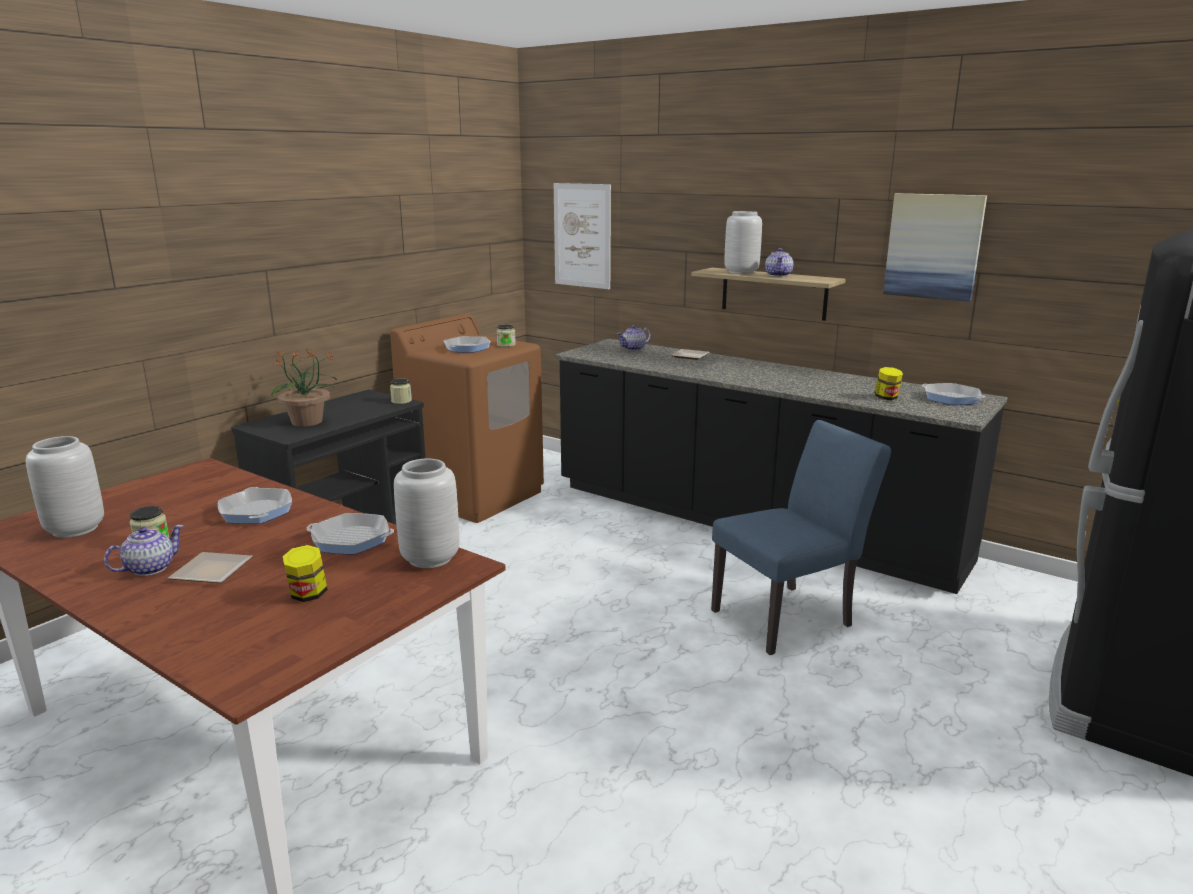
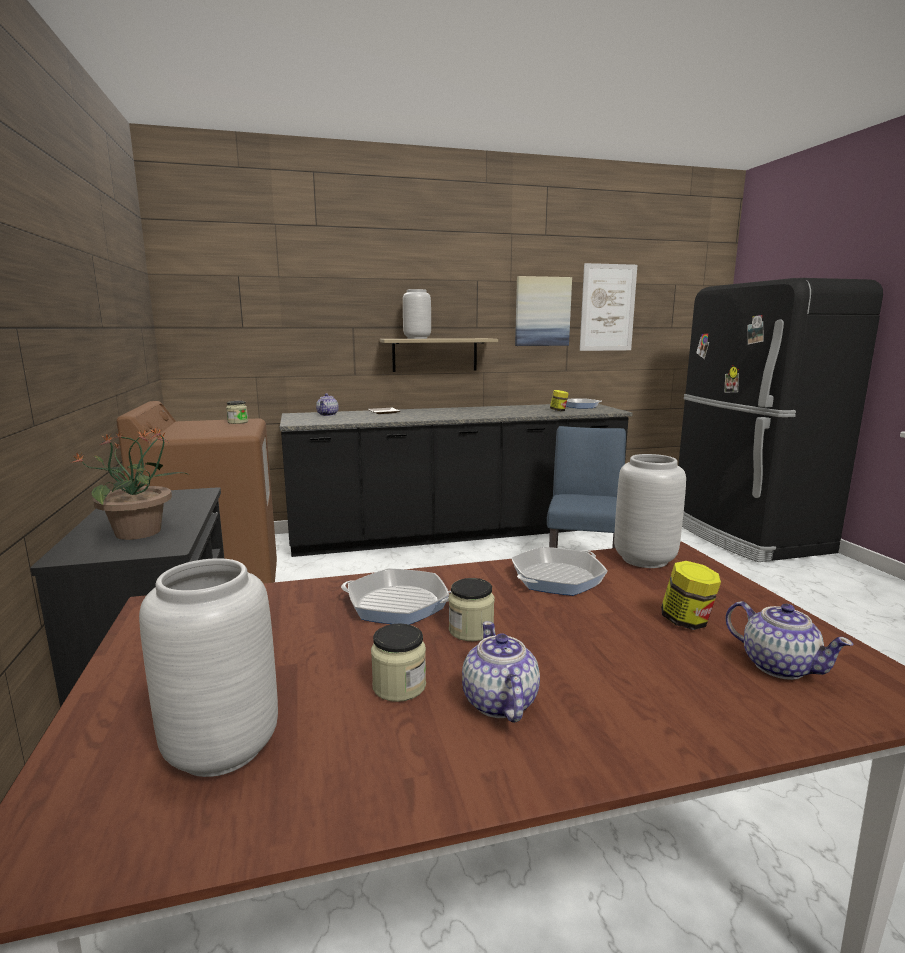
camera: 50 degrees left, 5 degrees down
(209, 572) = (562, 663): plate -> none
(401, 401) = (193, 492): jar -> jar (471, 630)
(467, 348) = (208, 429): frying pan -> none
(582, 235) = (237, 319): picture -> picture (607, 308)
(778, 275) = (447, 338): teapot -> teapot (778, 665)

